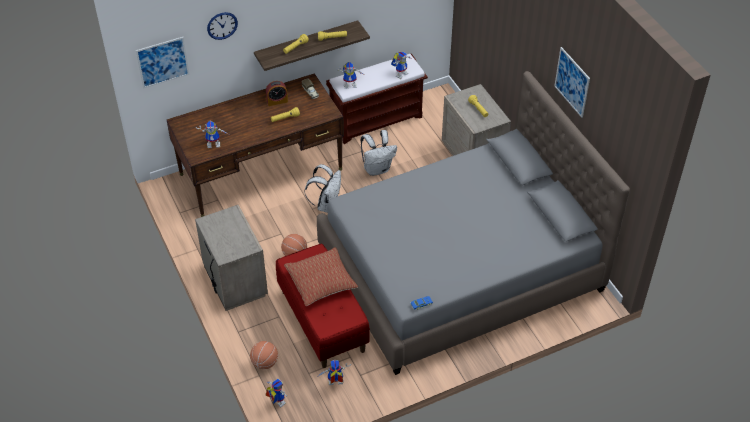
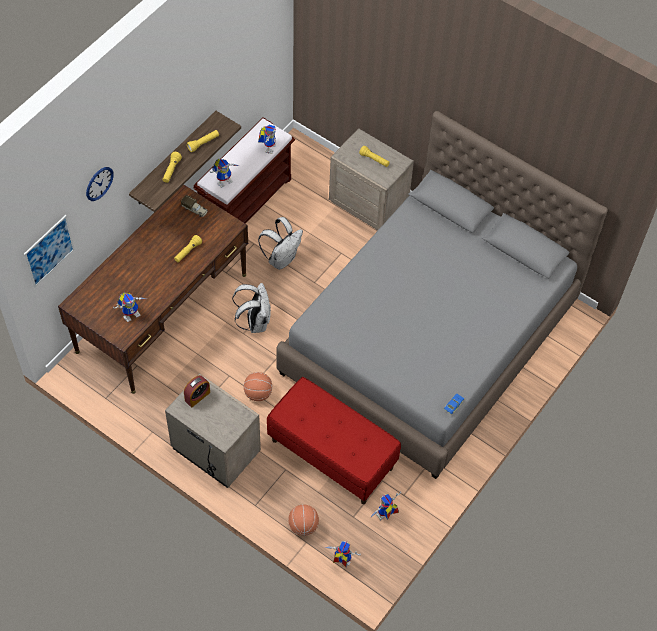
camera: 30 degrees left, 10 degrees up
(277, 101) = (165, 234): alarm clock -> alarm clock (197, 396)
(321, 282) = (329, 420): pillow -> none
(572, 82) = (505, 115): picture -> none

